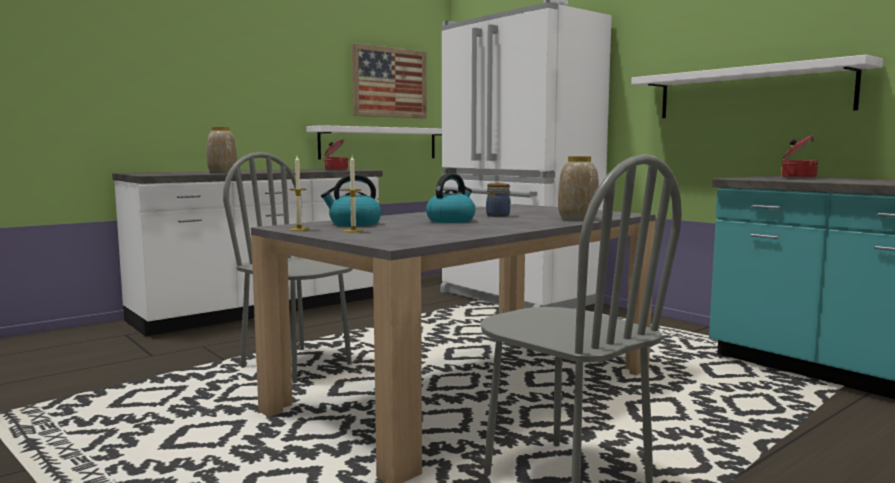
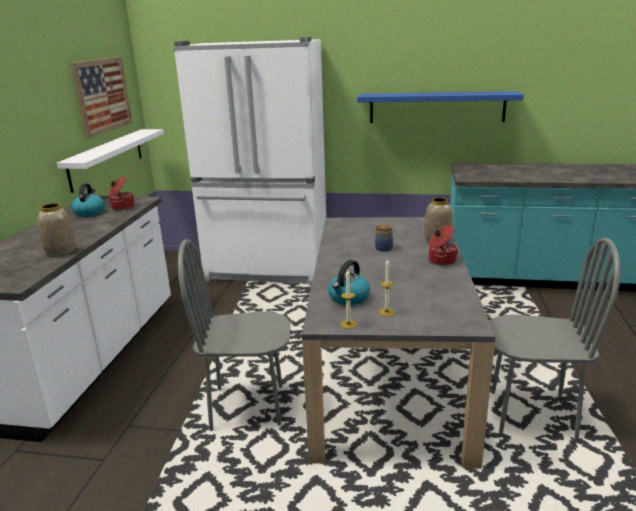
camera: 40 degrees left, 15 degrees up
(451, 220) = (384, 268): kettle -> kettle (89, 212)
(750, 92) = (436, 107): white shelf -> blue shelf
(797, 177) = (485, 169): cooking pot -> cooking pot (441, 260)

